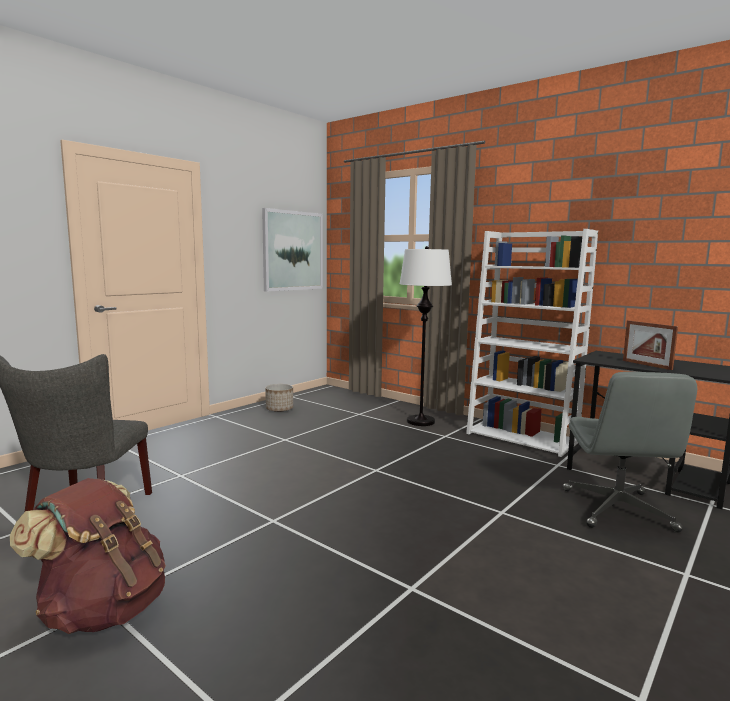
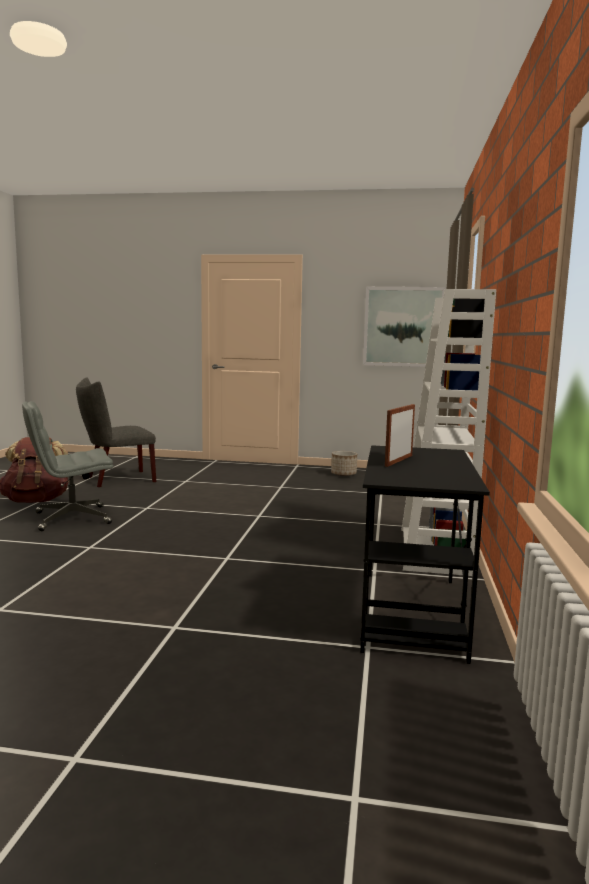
camera: 60 degrees right, 0 degrees up
(421, 421) = (403, 512): white floor lamp -> none
(618, 510) = (285, 599): grey office chair -> grey office chair (71, 518)

